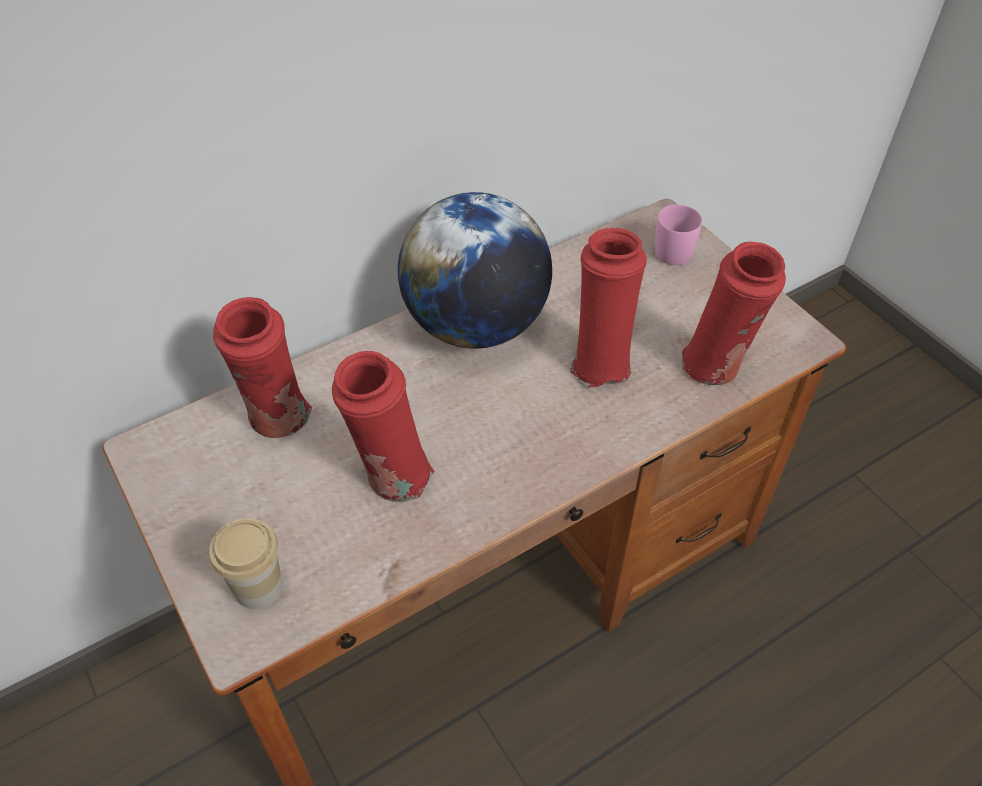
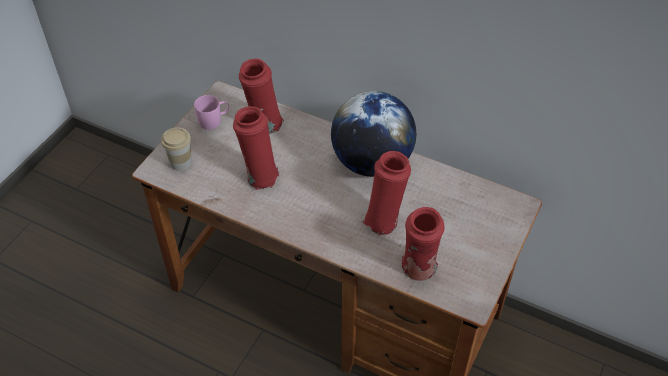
camera: 60 degrees right, 0 degrees up
(672, 248) = (498, 217): pink mug -> pink mug (214, 121)

